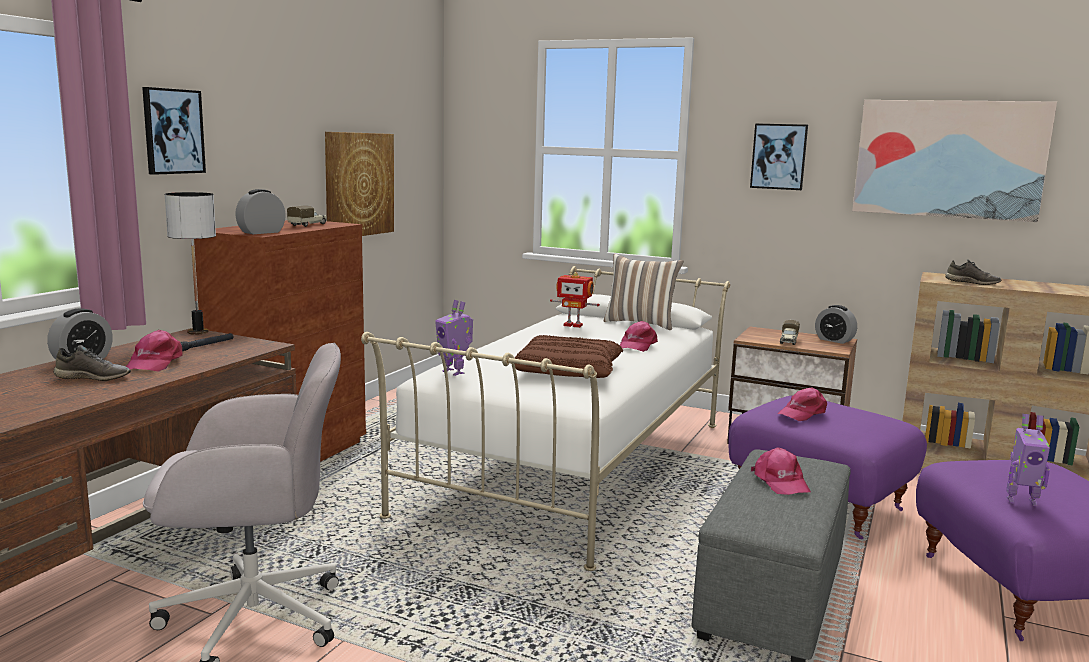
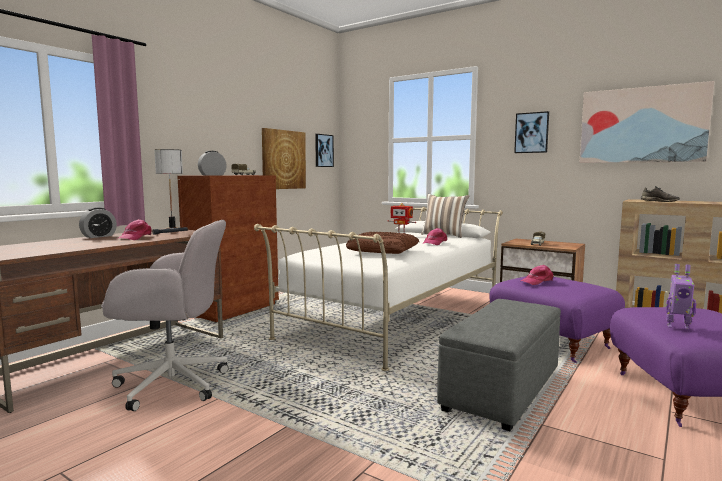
camera: 10 degrees right, 5 degrees down
(94, 377) = (96, 241): grey shoe -> none
(173, 131) = (166, 120): picture -> picture (323, 150)
(454, 372) = (313, 251): toy robot -> none
(780, 482) = (505, 313): pink cap -> none
(834, 340) = (569, 244): alarm clock -> none

